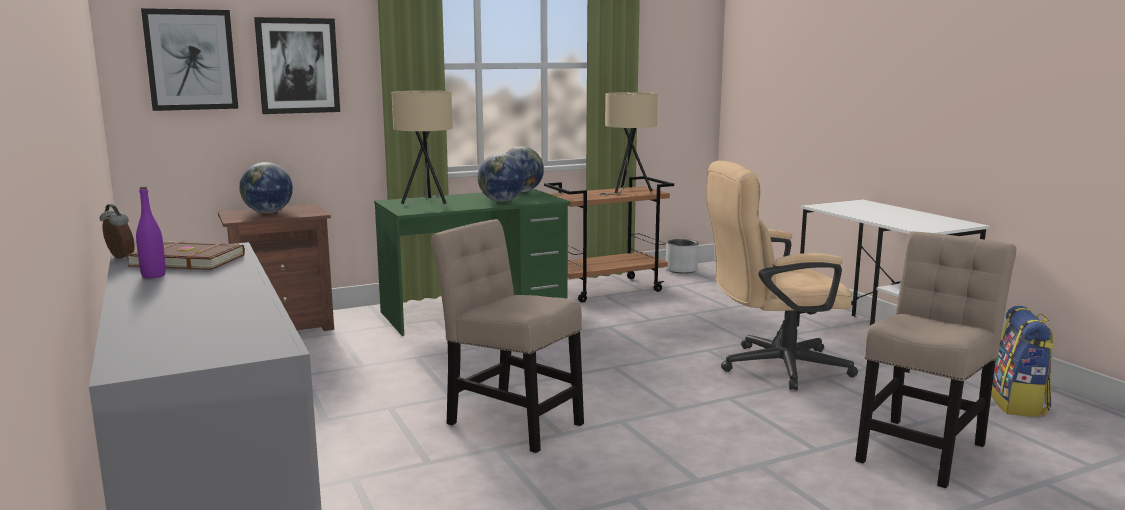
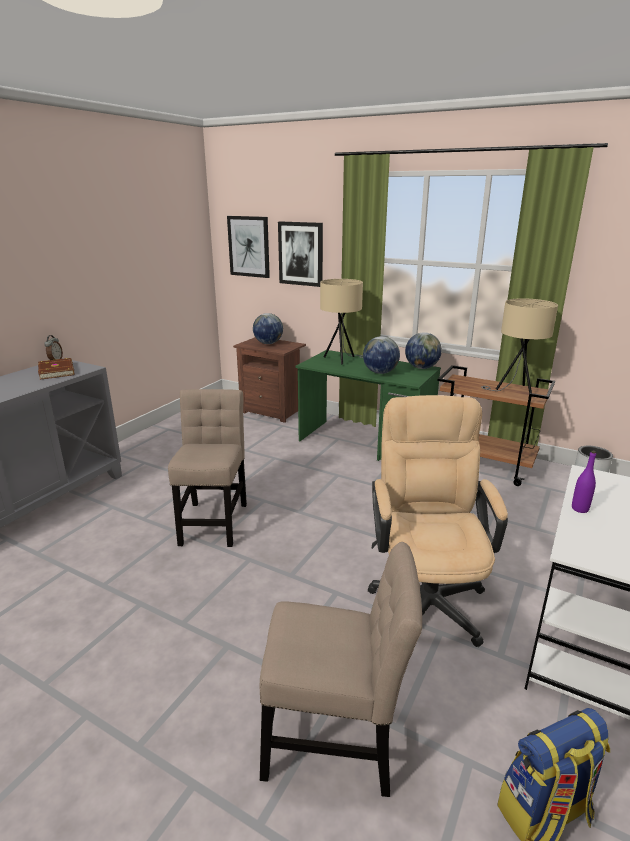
camera: 55 degrees right, 10 degrees up
(153, 276) = (24, 375): purple bottle -> purple bottle (579, 509)
(772, 367) = (426, 595): beige office chair -> beige office chair turned 45 degrees clockwise

